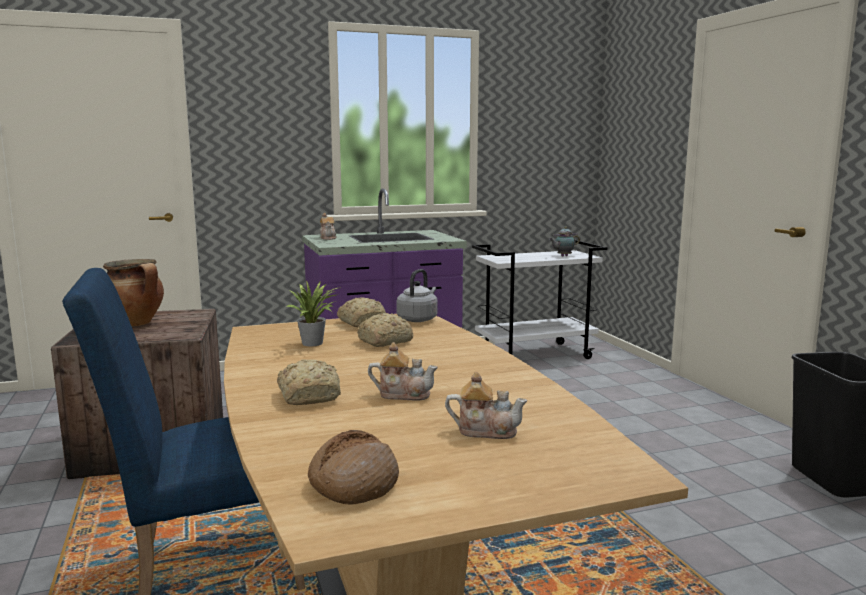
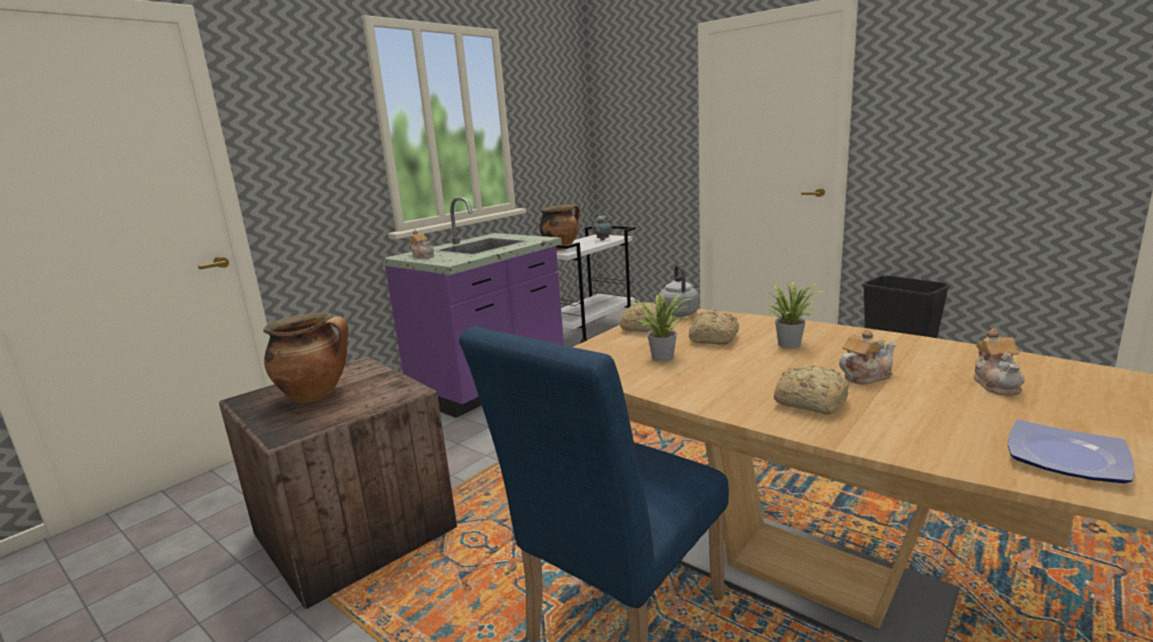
camera: 30 degrees left, 5 degrees up
(353, 483) = (1064, 458): bread -> plate
(427, 359) = (790, 343): none -> potted plant
(485, 430) = (997, 384): teapot -> teapot turned 120 degrees clockwise
(508, 257) = (561, 248): none -> cooking pot

